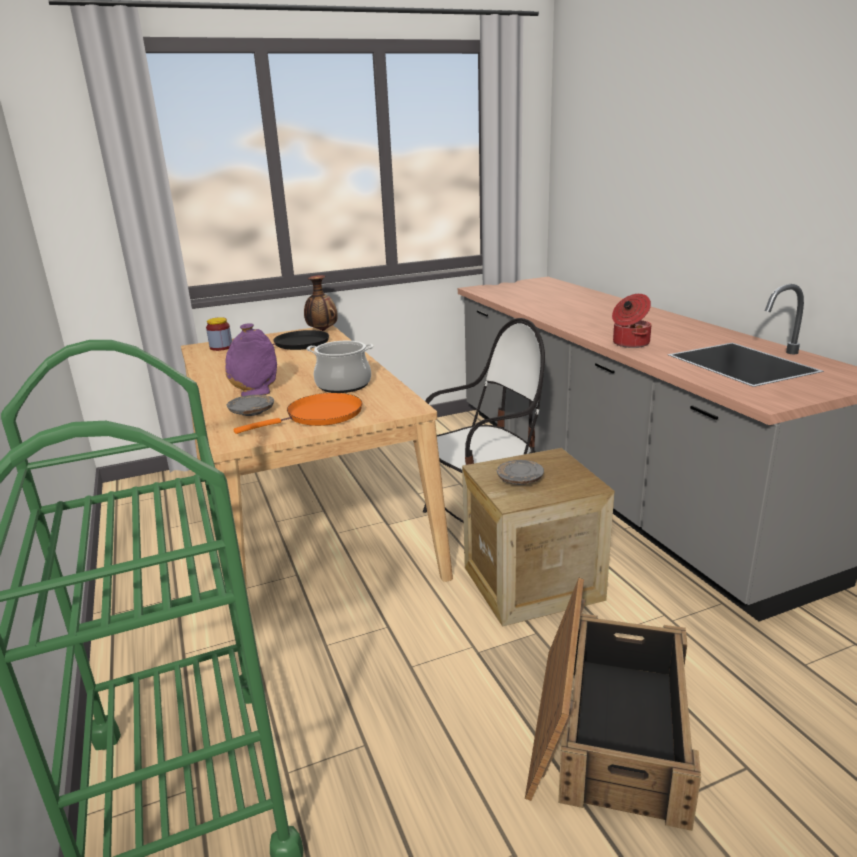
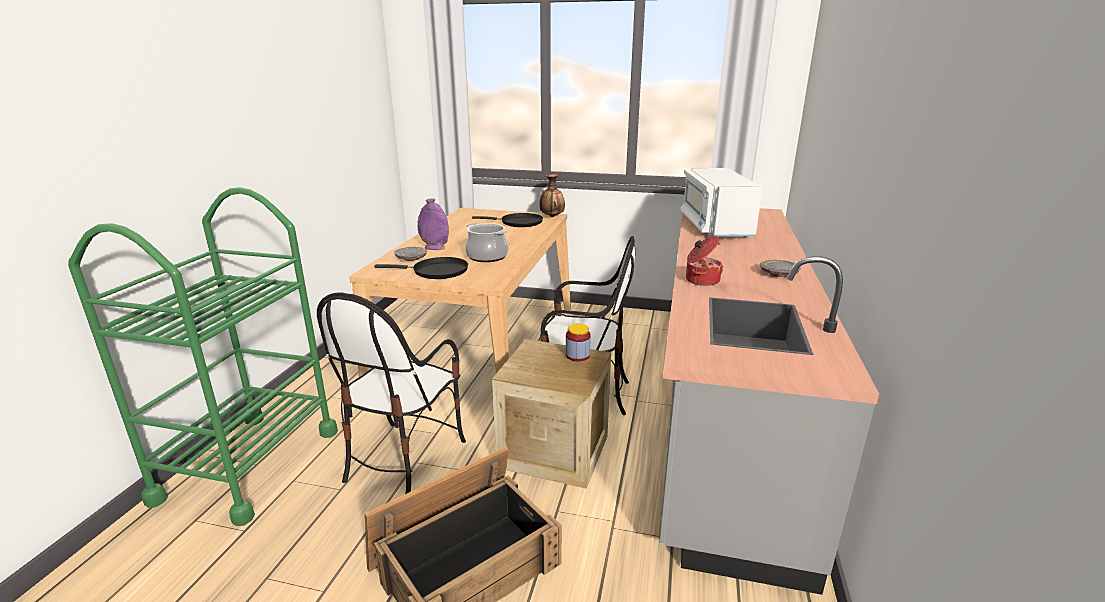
camera: 35 degrees right, 0 degrees up
(221, 347) = (476, 214): jar -> jar (577, 355)
(320, 416) = (436, 271): orange frying pan -> black frying pan
(390, 670) = (404, 458): none -> chair
(519, 480) = (541, 362): grey plate -> grey plate (778, 274)
(531, 300) = (715, 226): none -> white microwave

